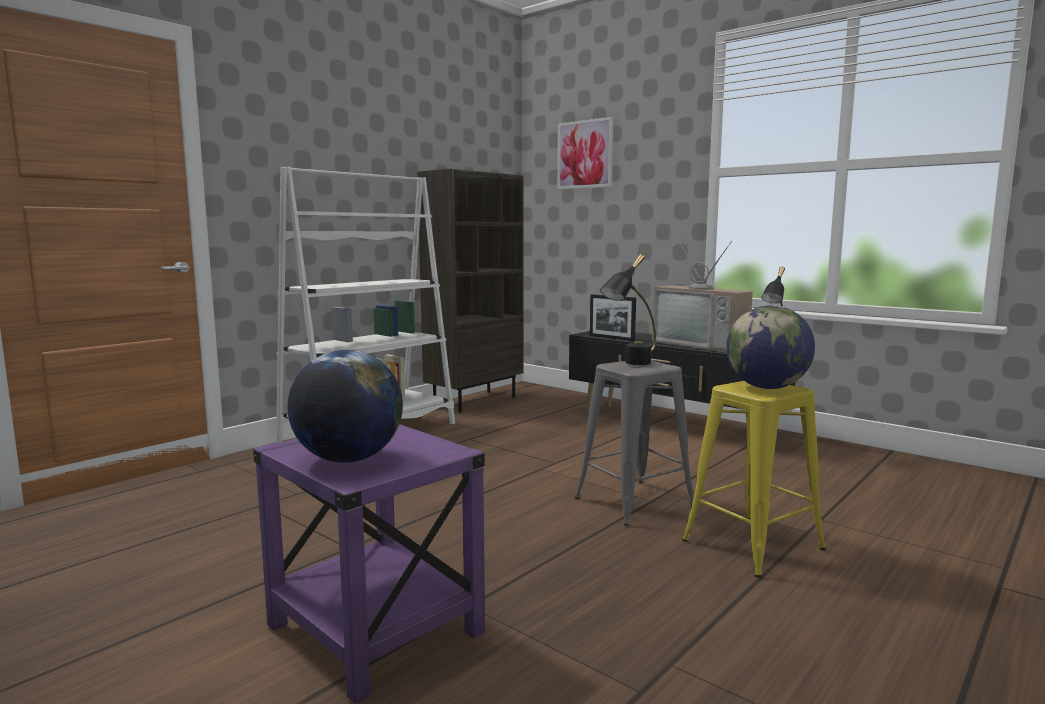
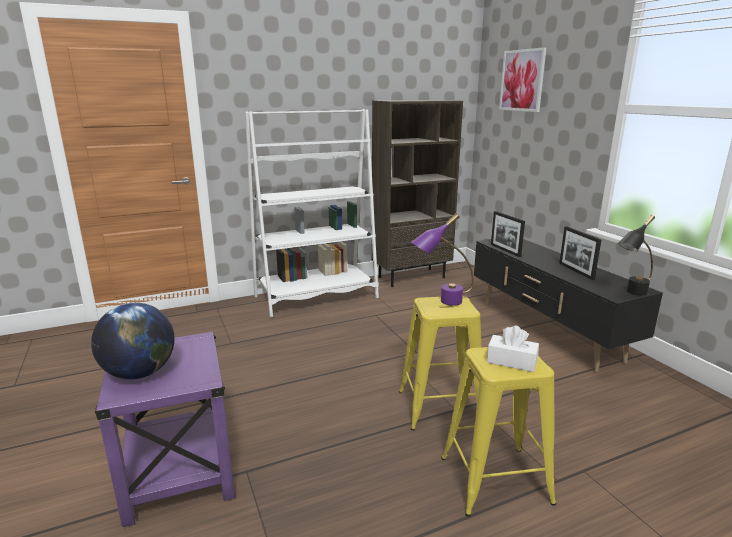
camera: 25 degrees right, 10 degrees up
(630, 364) = (441, 302): black table lamp -> purple table lamp
(634, 502) = (440, 407): grey stool -> yellow stool
(703, 344) = (576, 271): television -> picture frame
(767, 388) = (511, 361): globe -> white tissue box

